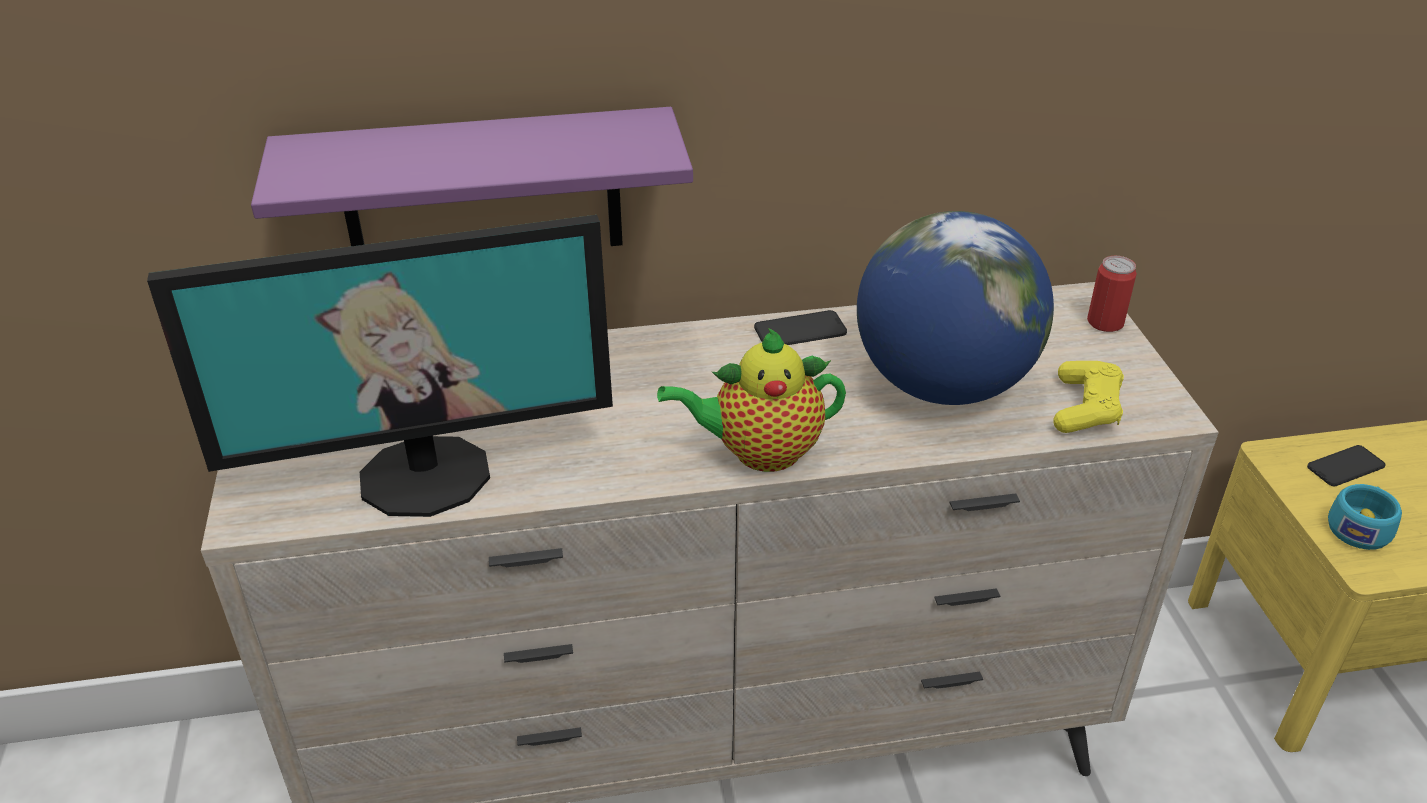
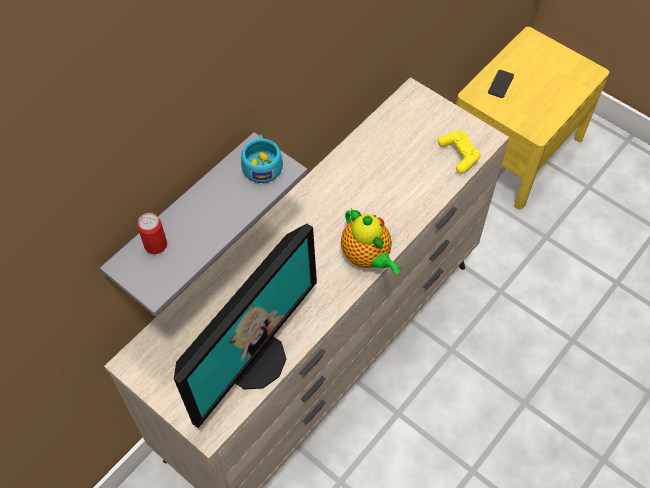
camera: 40 degrees left, 20 degrees up
(482, 189) = (186, 219): purple shelf -> grey shelf
(759, 452) = (367, 257): teapot -> teapot turned 75 degrees counterclockwise
(800, 330) = (322, 182): phone -> none
(943, 385) = (401, 176): globe -> none
(1105, 322) = (430, 102): can -> can (156, 245)
(1360, 527) = (523, 113): turquoise cup -> turquoise cup (262, 164)

